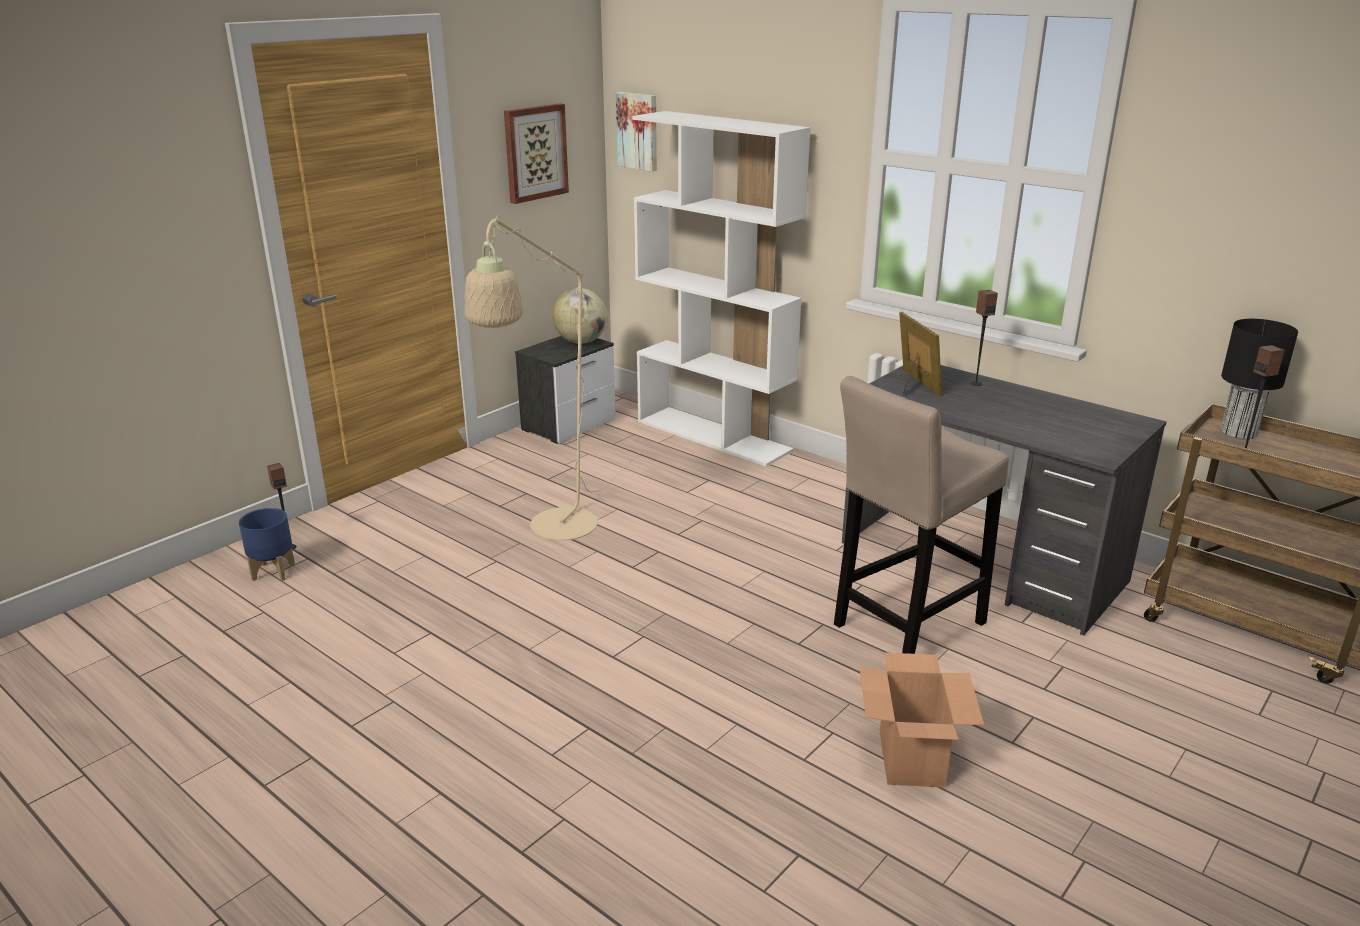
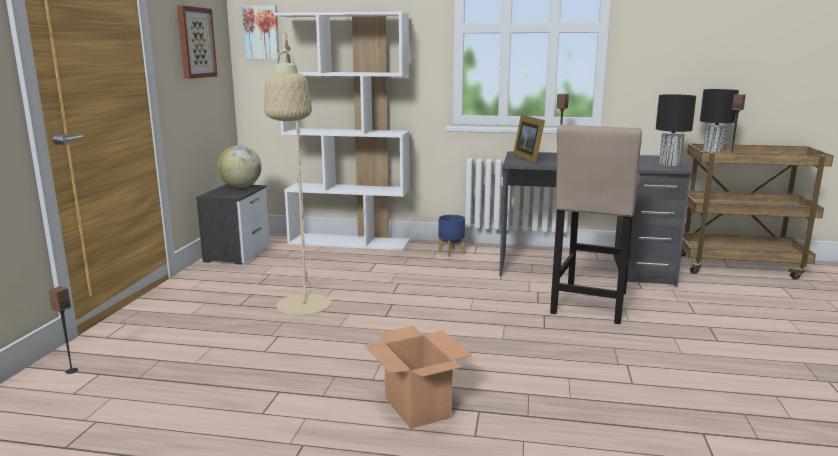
camera: 30 degrees left, 10 degrees down
(274, 572) = (74, 391): blue planter -> blue planter (451, 252)
(910, 757) = (683, 363): cardboard box -> cardboard box (416, 407)
(914, 384) = (529, 158): picture frame -> picture frame turned 150 degrees counterclockwise
(1109, 445) = (669, 164): none -> black table lamp

